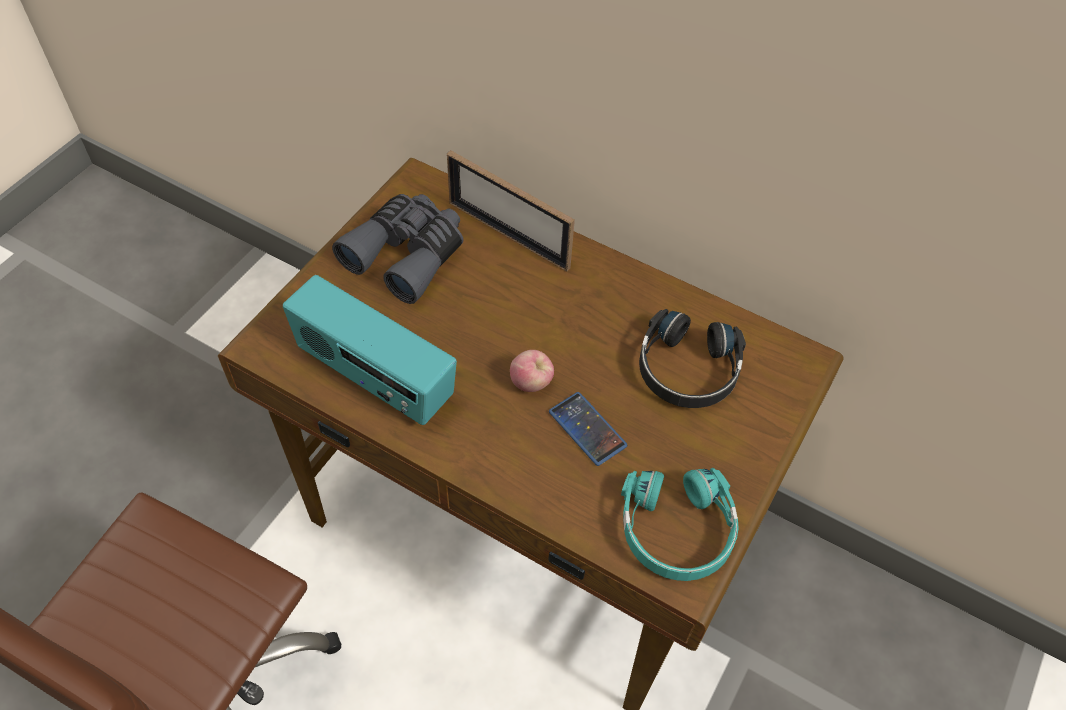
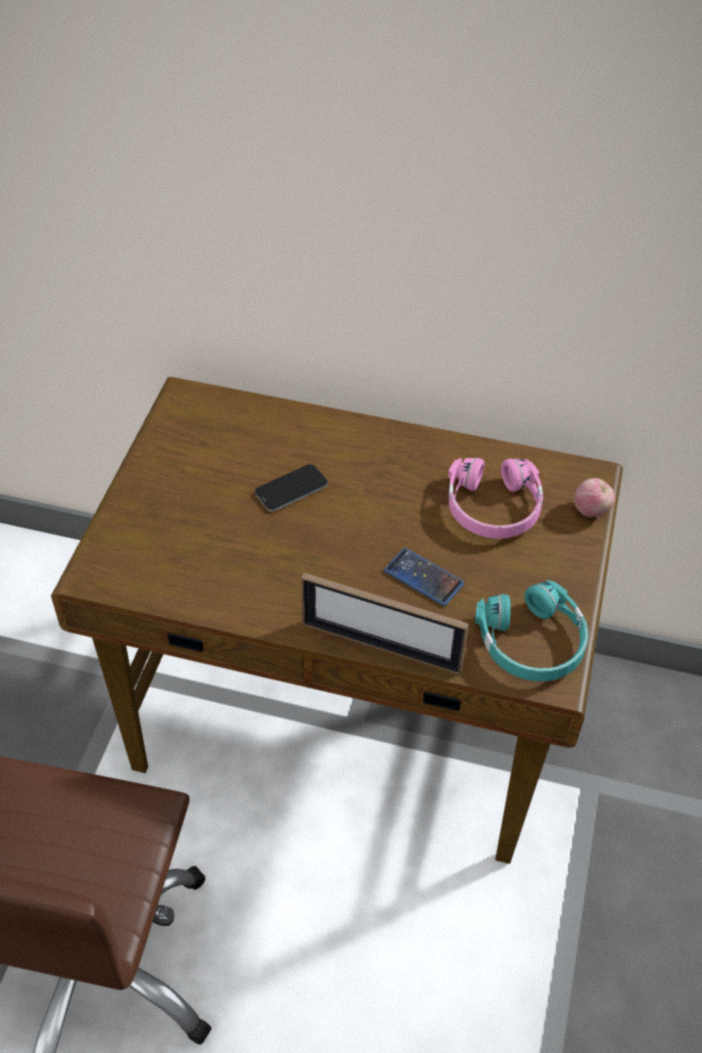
camera: 15 degrees left, 5 degrees down
(374, 378) = (212, 579): radio -> none
(407, 254) = (200, 464): grey binoculars -> none
(487, 301) = (291, 489): none -> phone
(508, 234) = (289, 426): picture frame -> picture frame (381, 646)
(531, 383) = (359, 550): apple -> apple (591, 510)
(687, 370) = (493, 508): black headphones -> pink headphones

